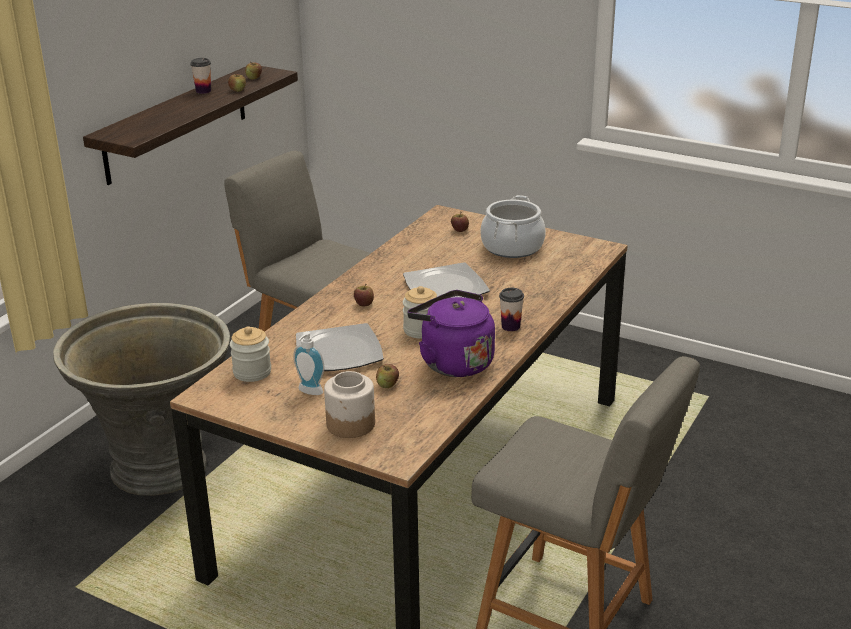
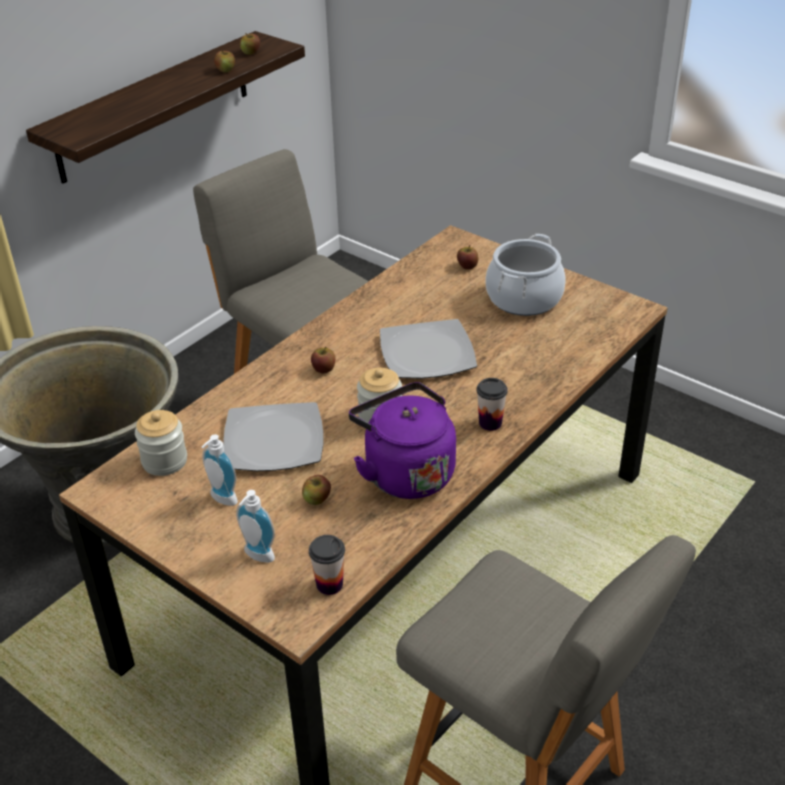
camera: 10 degrees right, 10 degrees up
(203, 91) = (186, 69): cup -> cup (329, 584)
(351, 424) = (257, 557): jar -> soap dispenser

